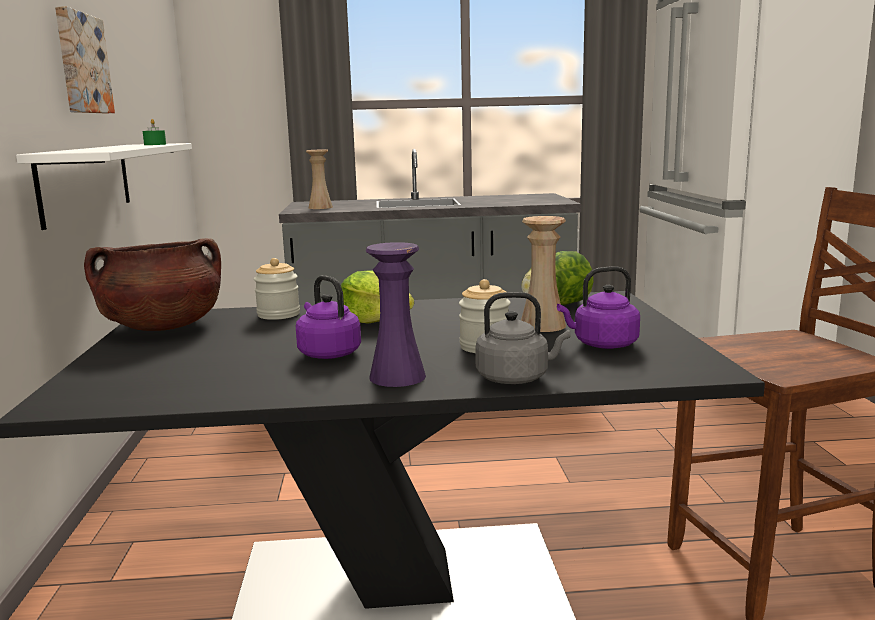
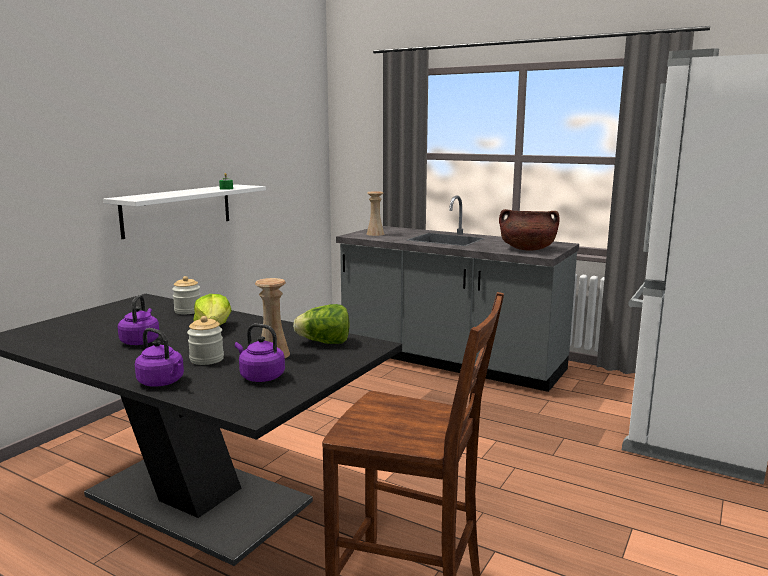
camera: 35 degrees right, 0 degrees up
(81, 64) = (186, 140): picture -> none
(163, 327) = (130, 306): brown cooking pot -> brown cooking pot (527, 249)
(397, 377) = (125, 364): purple vase -> none
(516, 378) = (162, 382): grey kettle -> purple kettle

